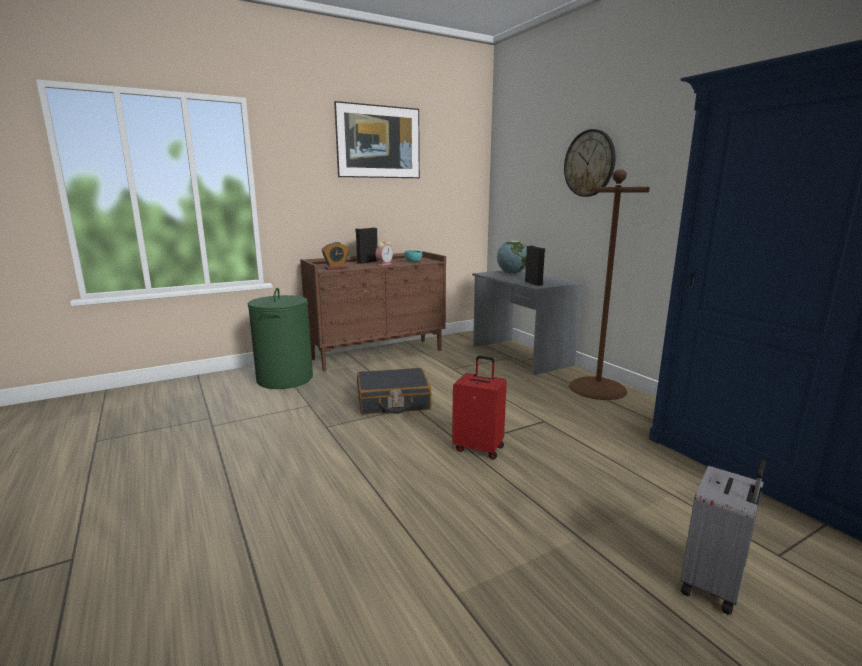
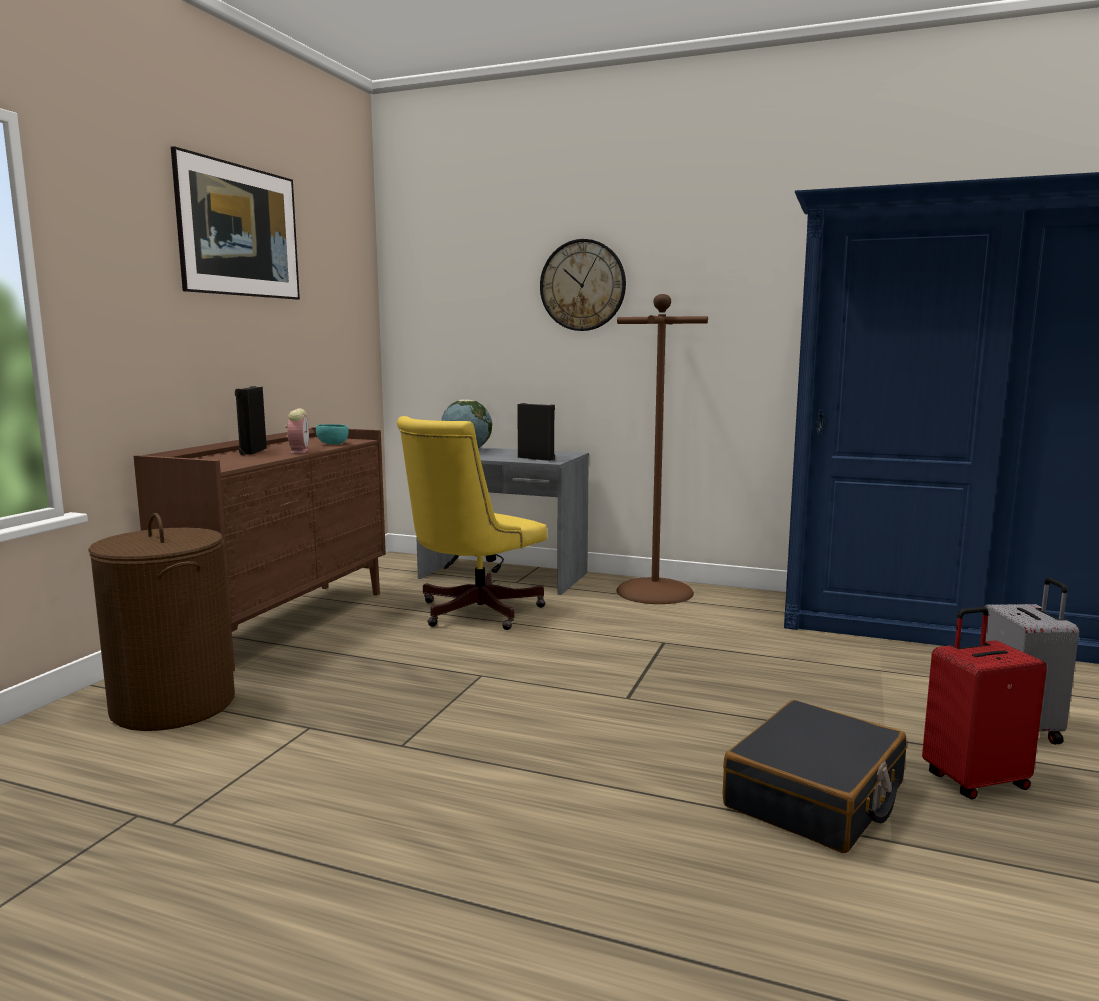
camera: 40 degrees left, 5 degrees down
(284, 379) = (172, 705): green laundry basket -> brown laundry basket
(336, 268) = (234, 464): alarm clock -> none
(393, 402) = (440, 679): black suitcase -> black suitcase (815, 796)
(467, 372) = (472, 613): none -> yellow office chair
(479, 448) = (651, 694): red suitcase -> red suitcase (973, 780)

